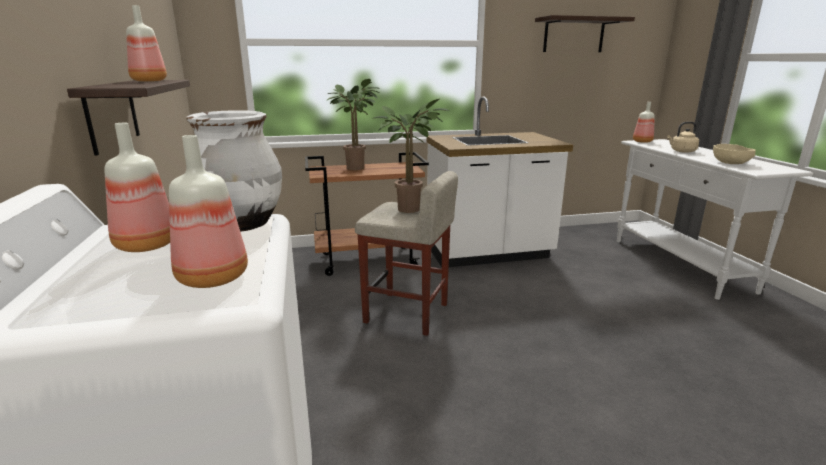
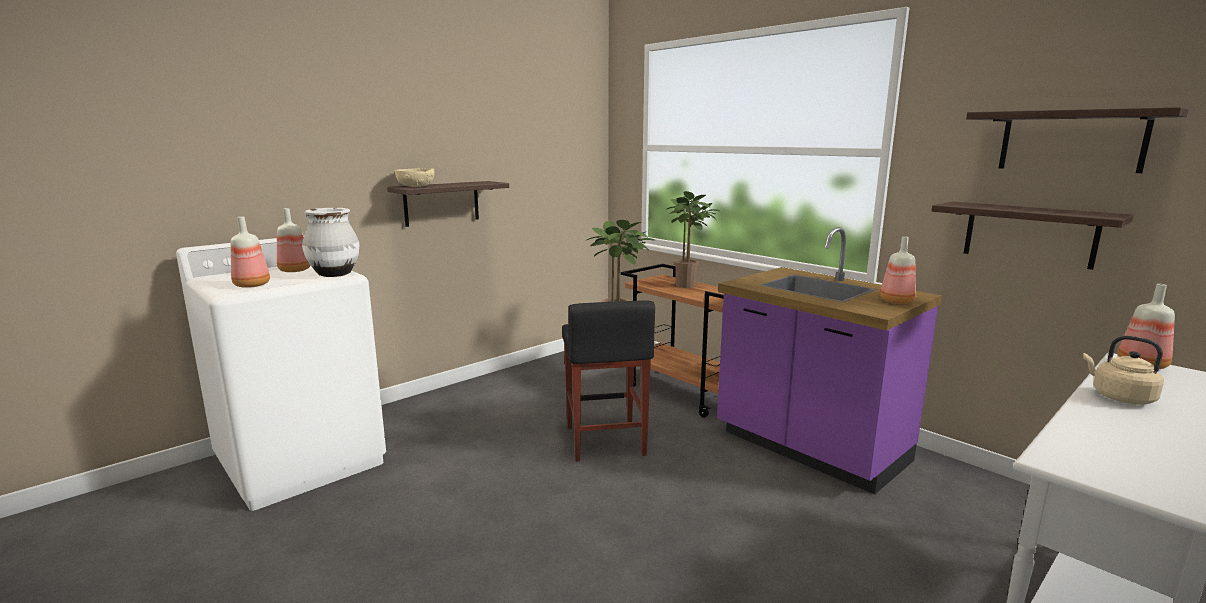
camera: 60 degrees right, 5 degrees down
(149, 81) = (471, 183): bottle -> bottle (896, 301)
(407, 313) = (605, 441): beige stool -> black stool
(488, 254) = (810, 449): white counter -> purple counter
(558, 89) = (1029, 234): none -> shelf
(731, 163) = (1097, 439): beige bowl -> beige bowl (416, 186)

